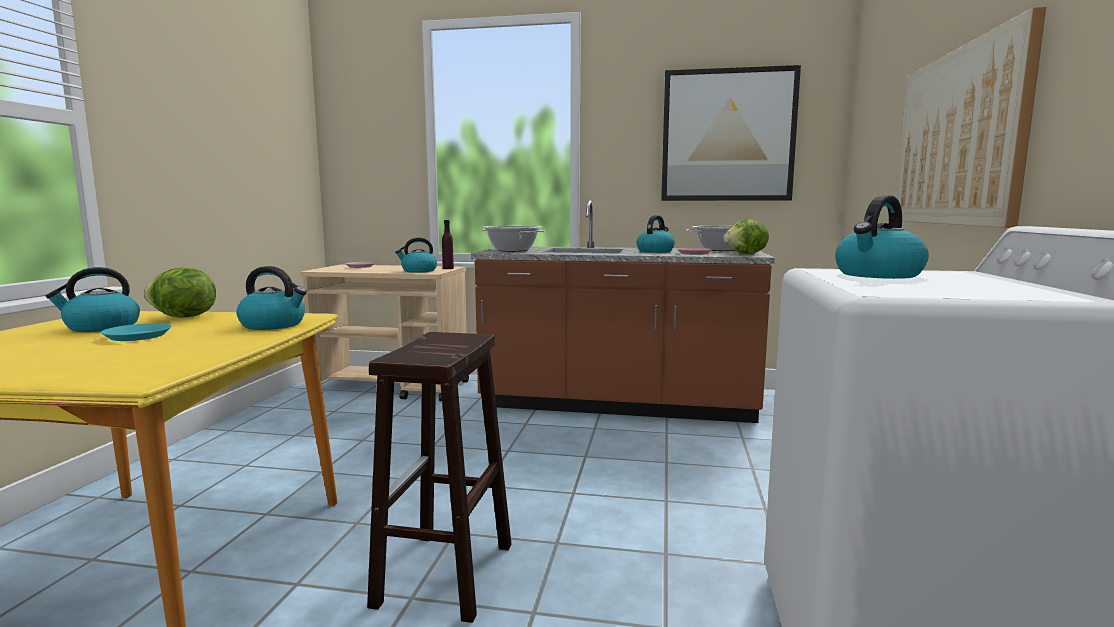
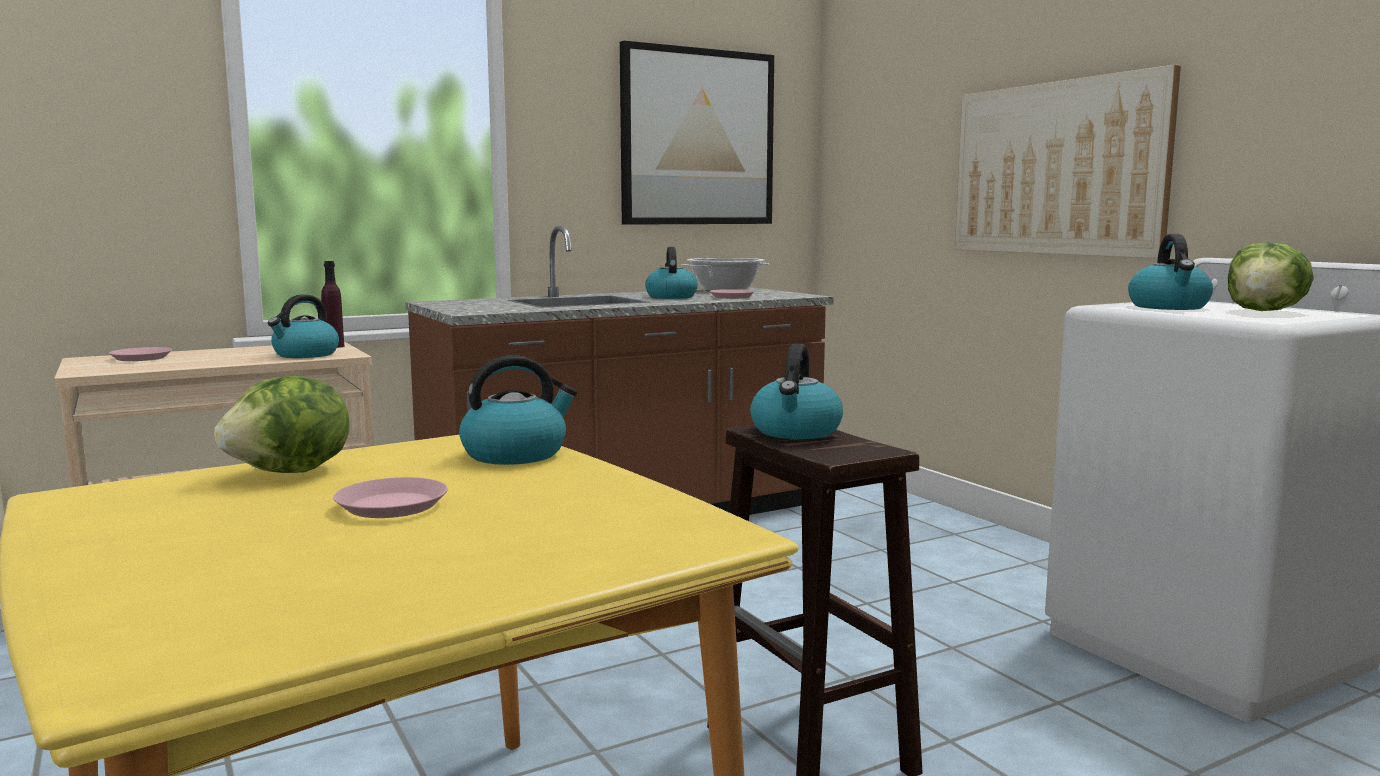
camera: 40 degrees left, 0 degrees up
(101, 327) = (227, 511): kettle -> kettle (796, 432)
(137, 336) = (392, 506): turquoise plate -> pink plate
(513, 250) = (482, 307): cooking pot -> none
(746, 254) = (784, 294): lettuce -> lettuce (1264, 311)

